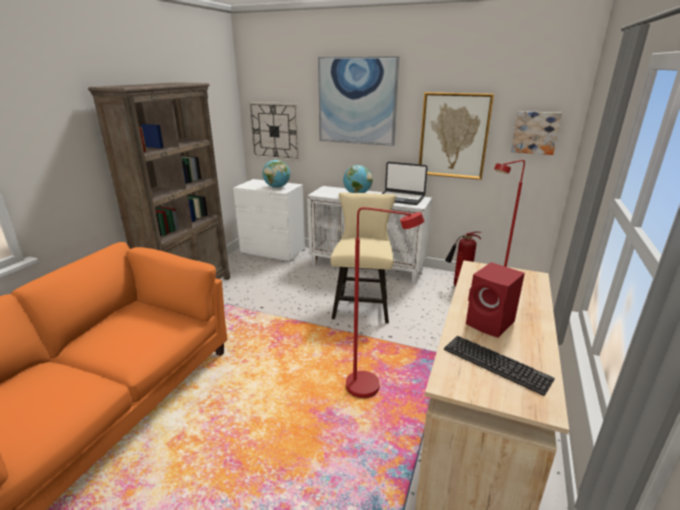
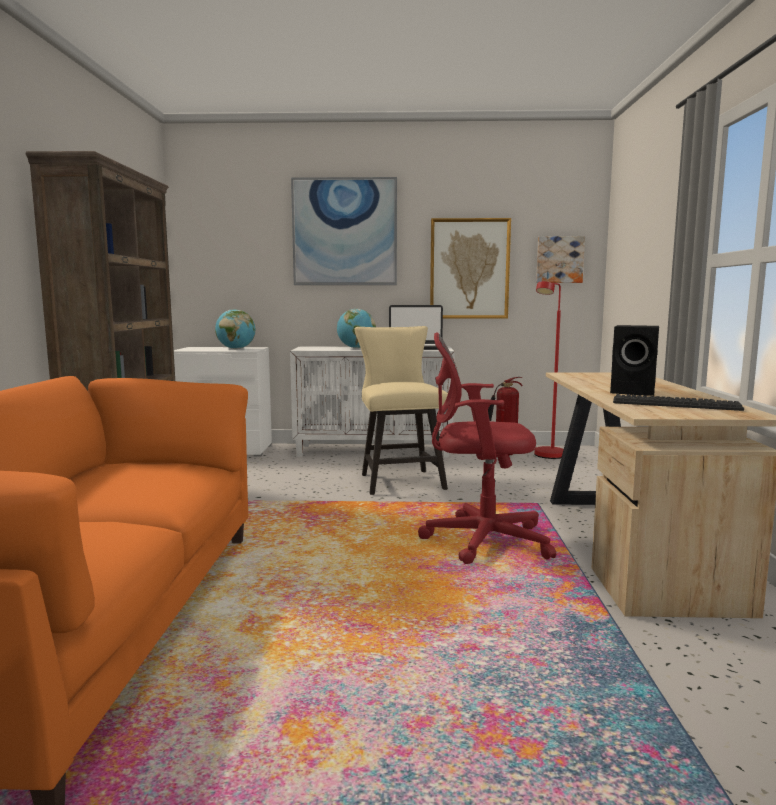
camera: 20 degrees left, 15 degrees down
(274, 131) = (224, 276): wall clock -> none
(371, 389) = (480, 540): red floor lamp -> red office chair
(491, 324) = (634, 392): red speaker -> black speaker

